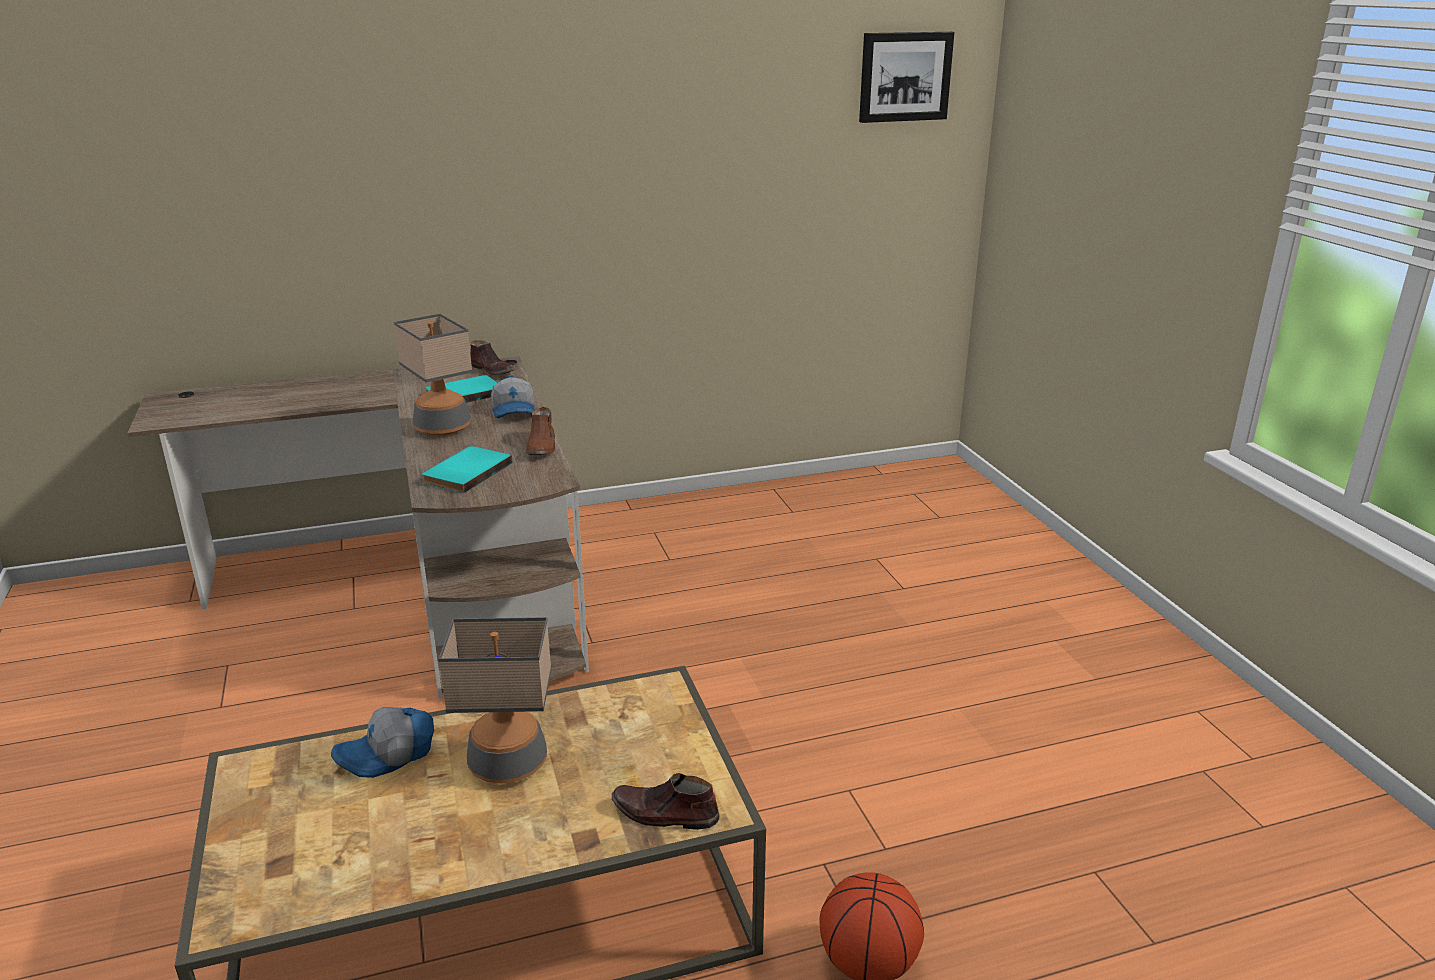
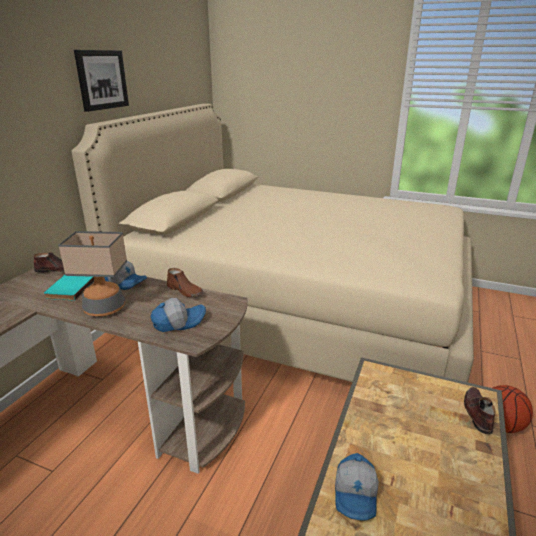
camera: 50 degrees left, 0 degrees up
(465, 472) = (178, 322): turquoise book -> cap
(507, 763) = (400, 447): table lamp -> none
(664, 814) = (477, 413): brown shoe -> brown shoe turned 135 degrees clockwise
(887, 611) = (298, 309): none -> beige bed
(904, 77) = (186, 65): picture -> picture (101, 80)

